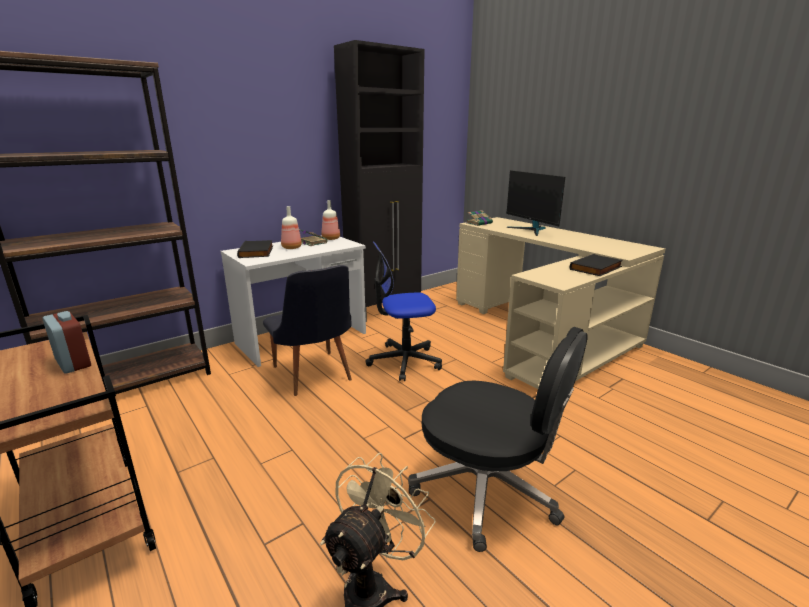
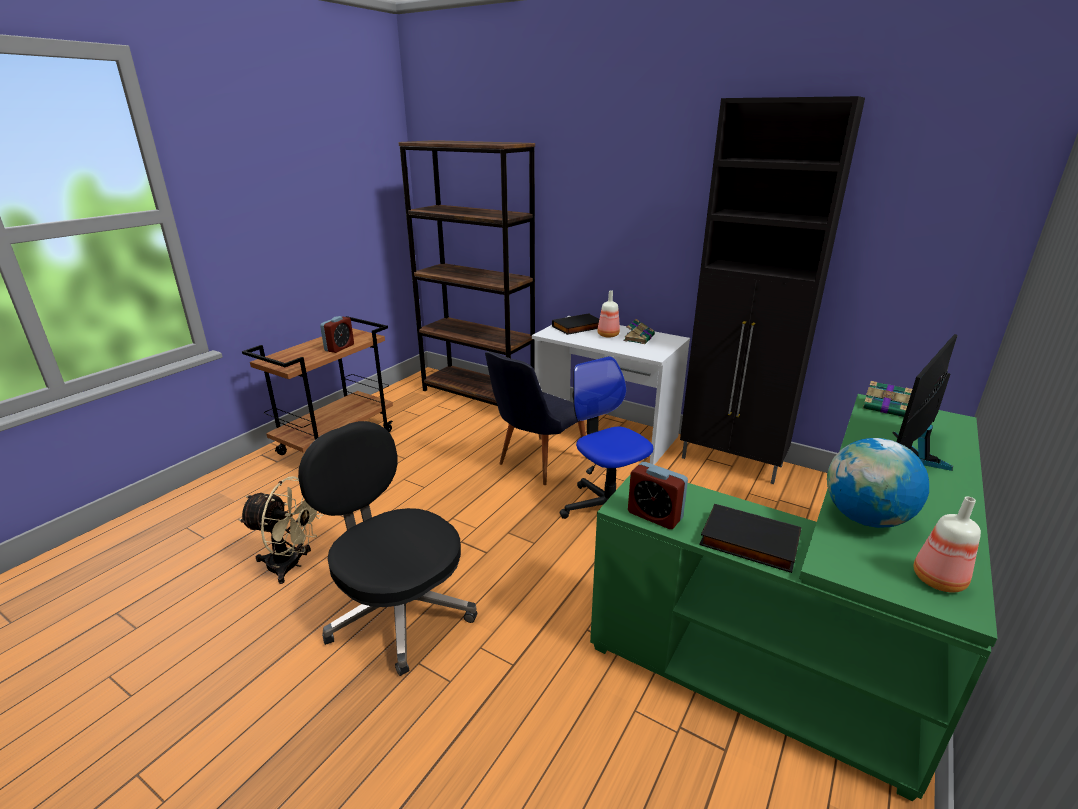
camera: 70 degrees right, 5 degrees up
(331, 239) = (665, 342): bottle -> bottle (937, 581)
(488, 491) = (398, 611): black office chair -> black office chair turned 120 degrees clockwise
(544, 334) = (814, 631): beige desk -> green desk
(570, 279) = (654, 516): none -> alarm clock
(585, 245) = (865, 518): none -> globe

